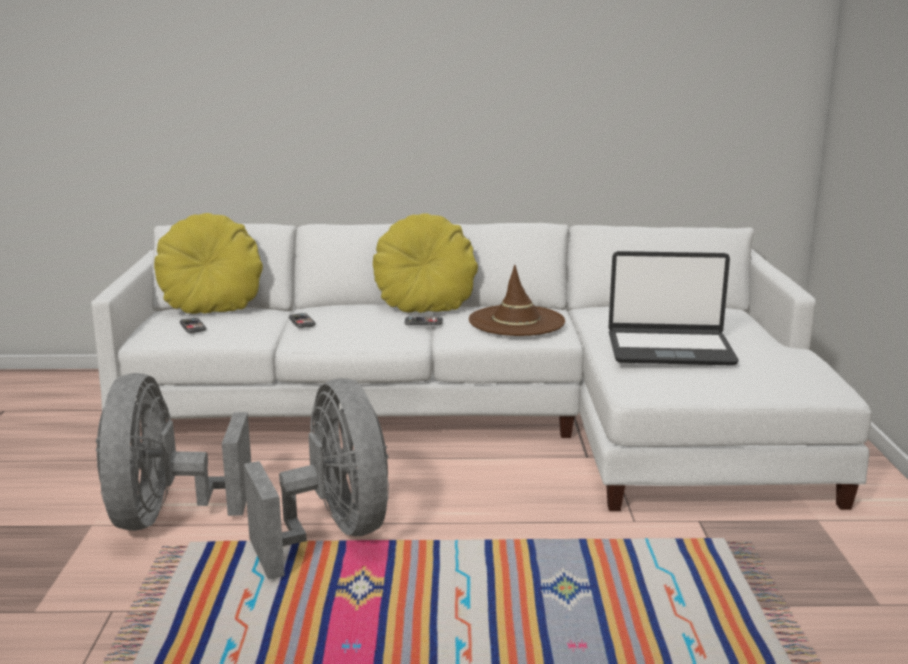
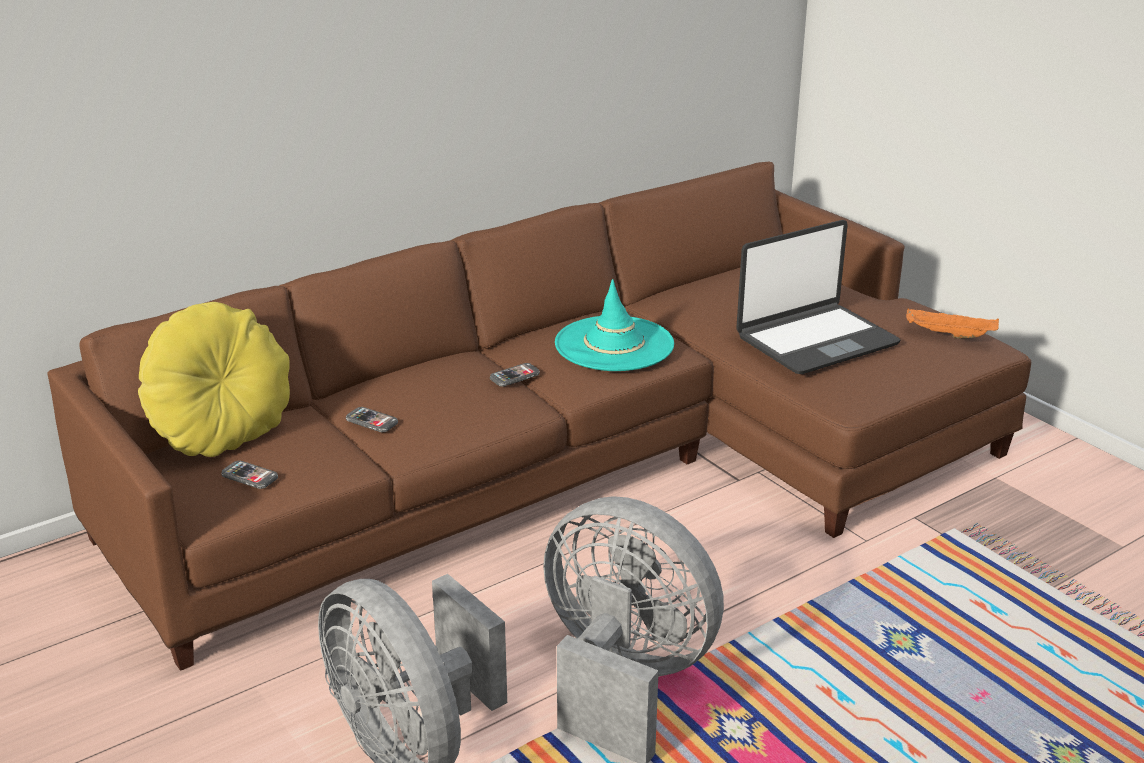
camera: 35 degrees left, 10 degrees up
(425, 309) = (482, 354): yellow pillow -> none
(494, 415) = (585, 459): white sofa -> brown sofa
(516, 321) = (614, 344): brown hat -> turquoise hat
(796, 372) = (948, 335): none -> orange tray

